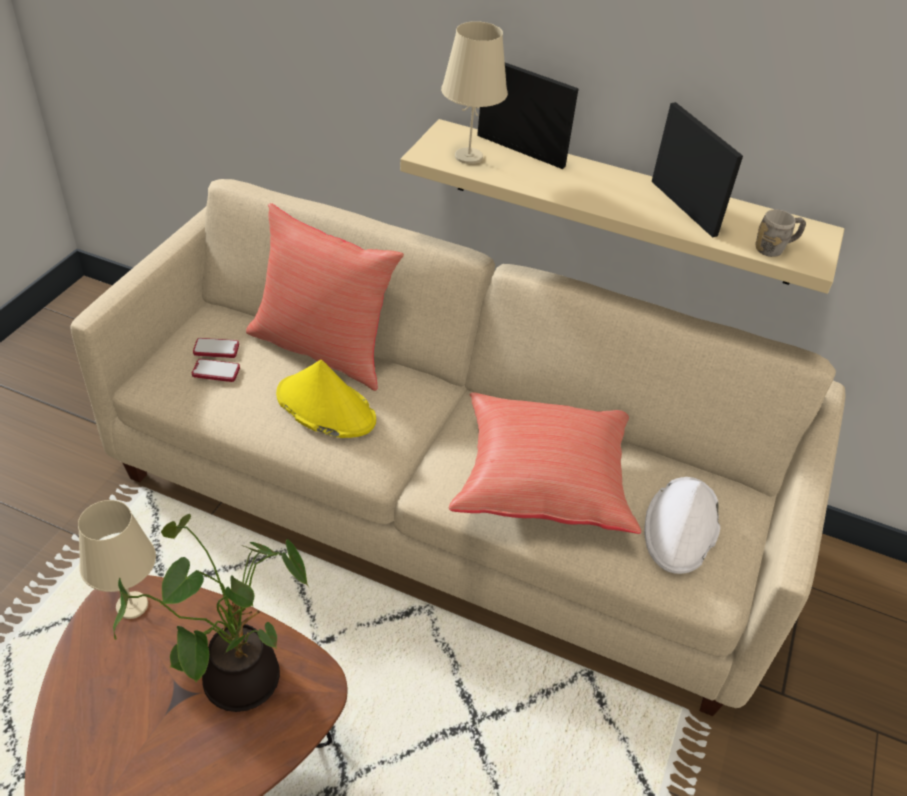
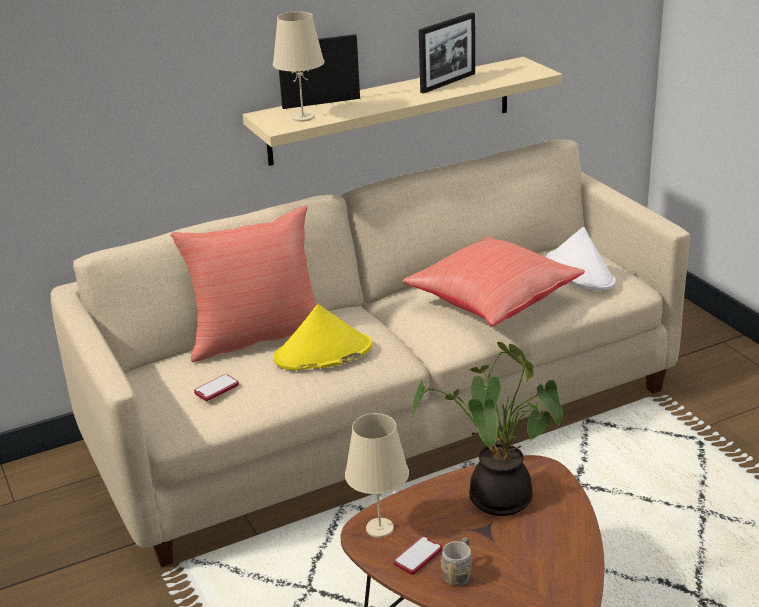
camera: 45 degrees left, 15 degrees down
(216, 349) = (190, 381): phone -> phone (418, 557)
(683, 208) = (448, 83): picture frame -> picture frame turned 120 degrees clockwise
(774, 248) = (517, 75): grey mug -> grey mug (459, 573)

